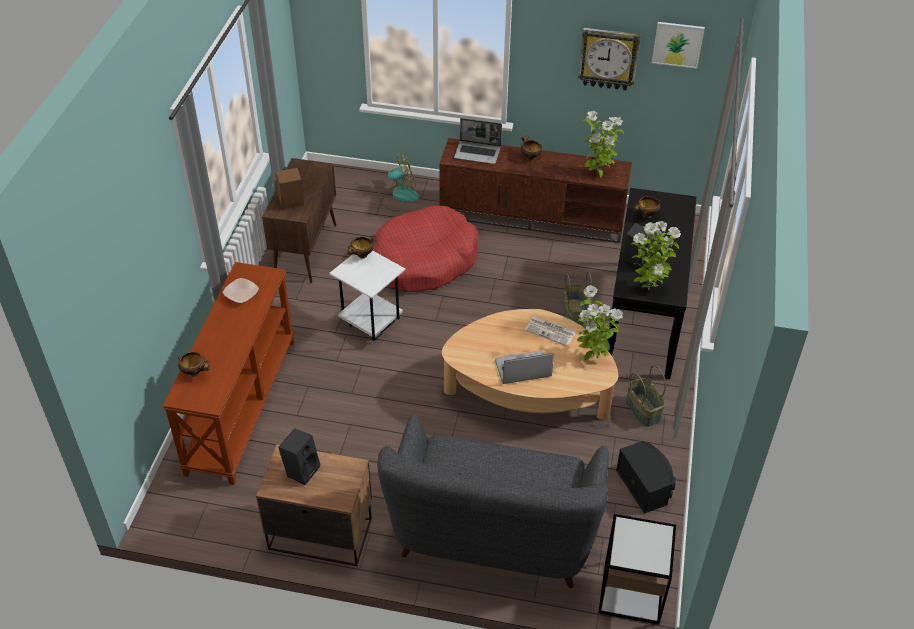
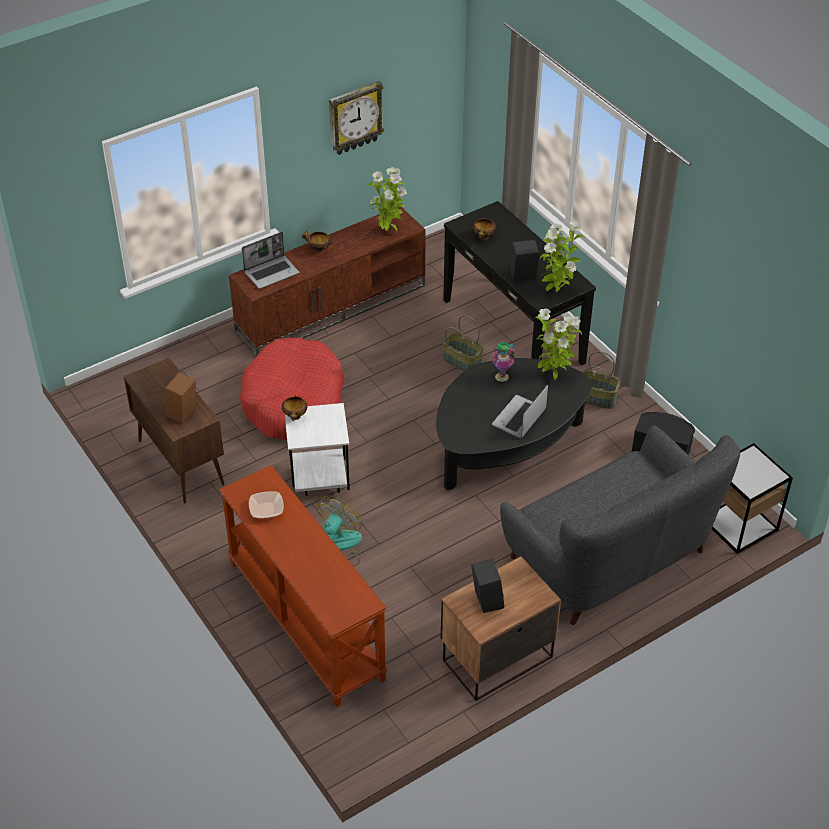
camera: 45 degrees left, 0 degrees up
(195, 373) = (320, 593): bowl -> none
(398, 196) = (197, 363): fan -> fan (338, 546)
(528, 393) = (506, 445): beige coffee table -> black coffee table
(551, 331) = (502, 376): newspaper -> vase
(677, 44) = (411, 75): picture -> none

